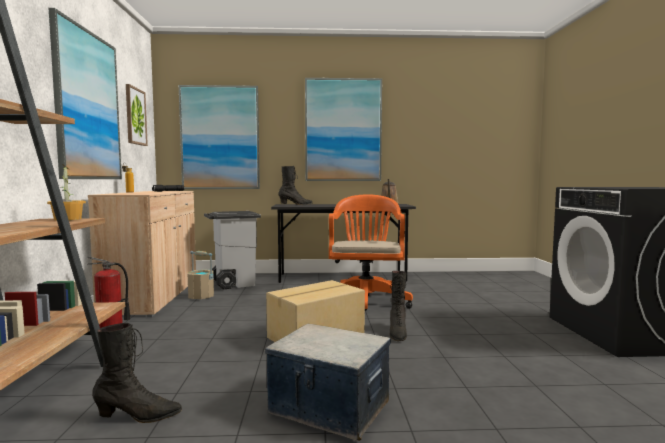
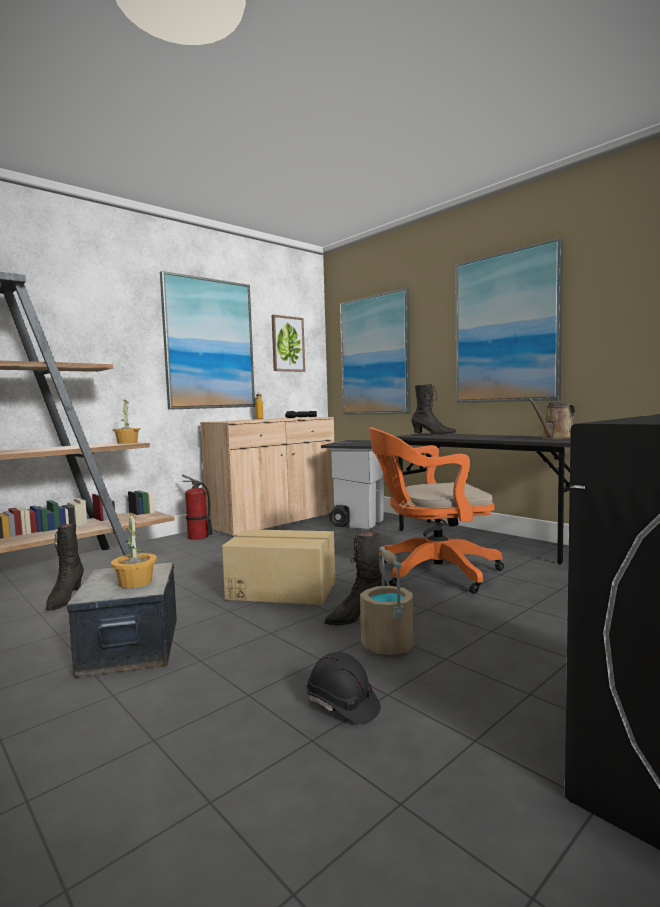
camera: 50 degrees right, 0 degrees up
(138, 416) = (64, 600): black boot -> black boot turned 45 degrees clockwise
(201, 296) = (303, 529): beige bucket -> beige bucket (388, 644)
(345, 340) = (135, 583): none -> potted plant
(366, 300) = (431, 572): orange office chair -> orange office chair turned 150 degrees counterclockwise
(506, 368) = (342, 706): none -> black hard hat

